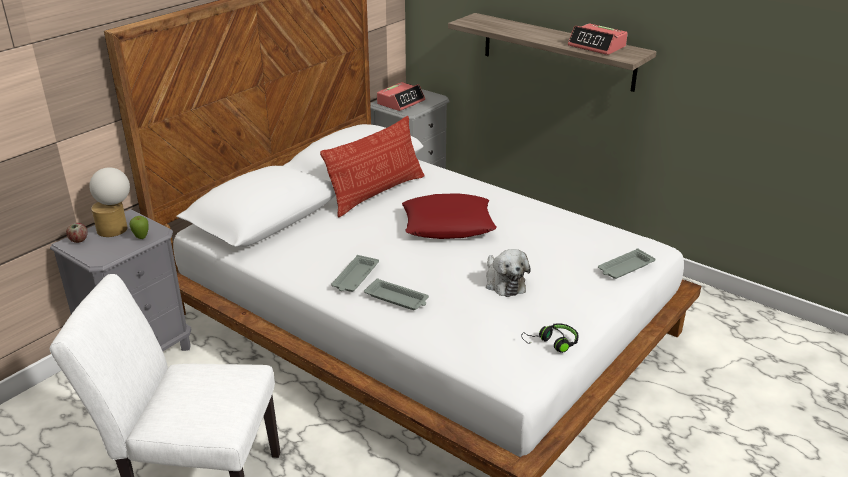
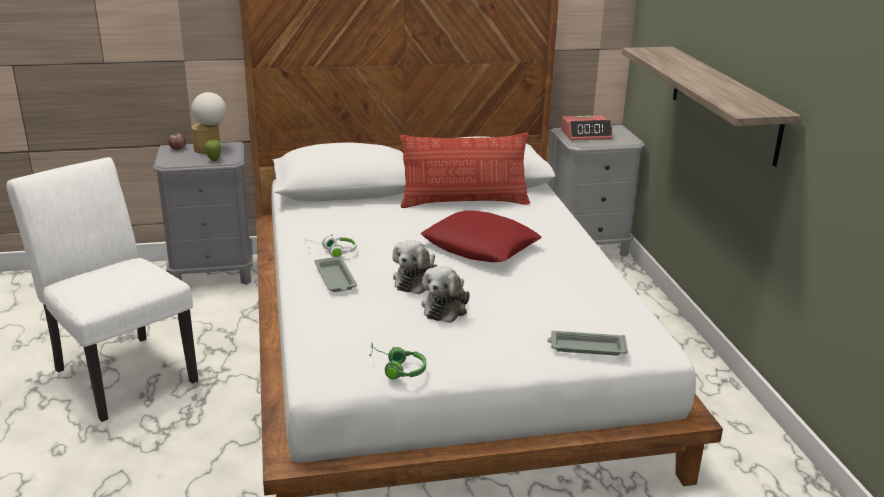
camera: 40 degrees right, 5 degrees down
(355, 278) = (333, 252): grey tray -> white headphones
(455, 272) = (416, 280): none -> plush toy
(552, 343) = (397, 368): black headphones -> green headphones
(597, 46) = (734, 96): alarm clock -> none

